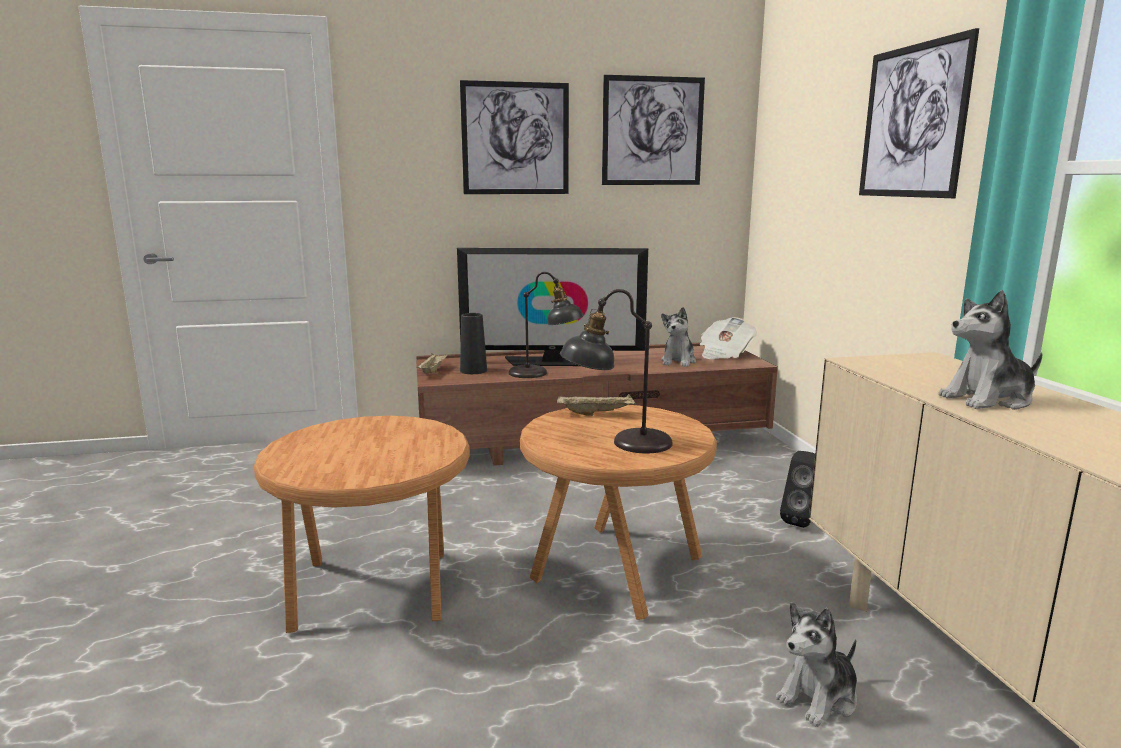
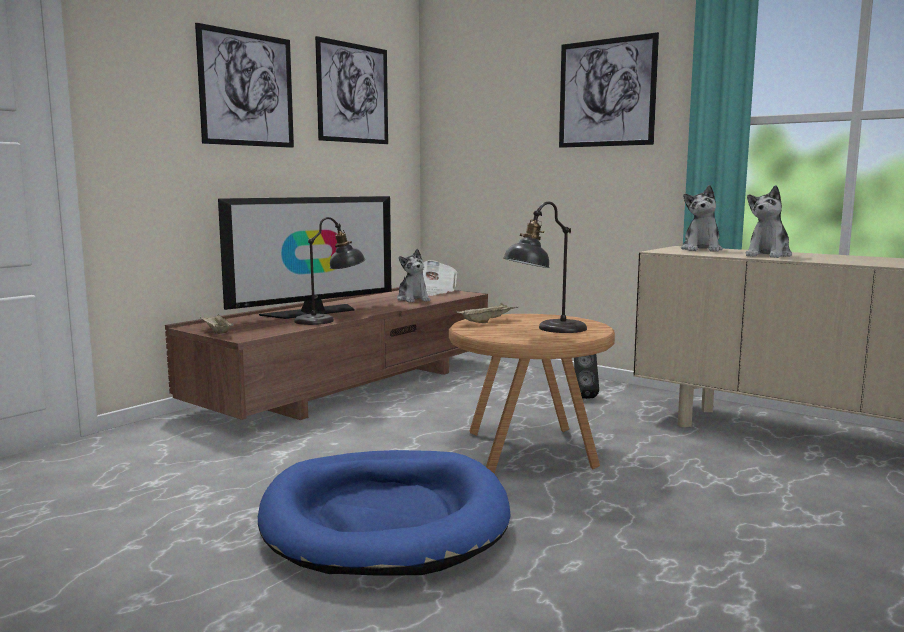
camera: 40 degrees left, 5 degrees down
(376, 591) = (385, 519): brown side table -> blue dog bed
(473, 370) = (258, 326): black vase -> none
(819, 697) = (739, 467): plush toy -> plush toy (701, 249)

